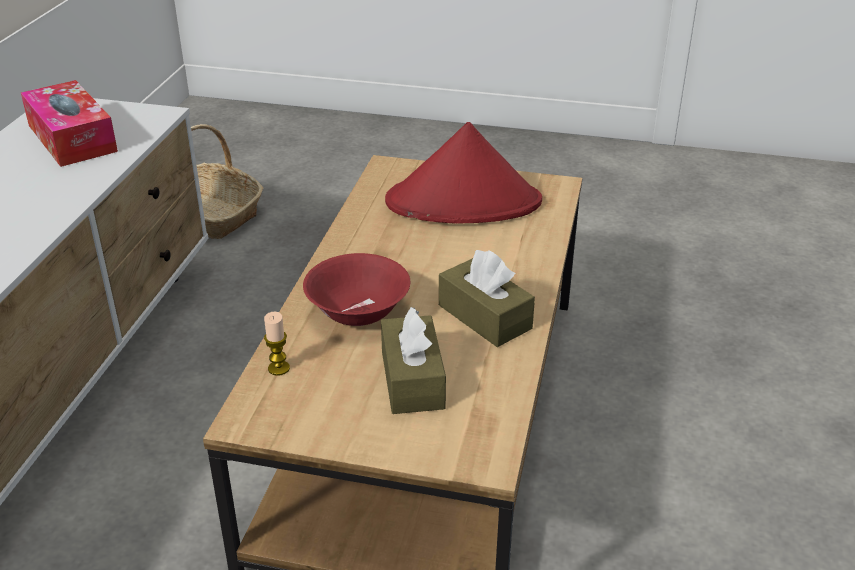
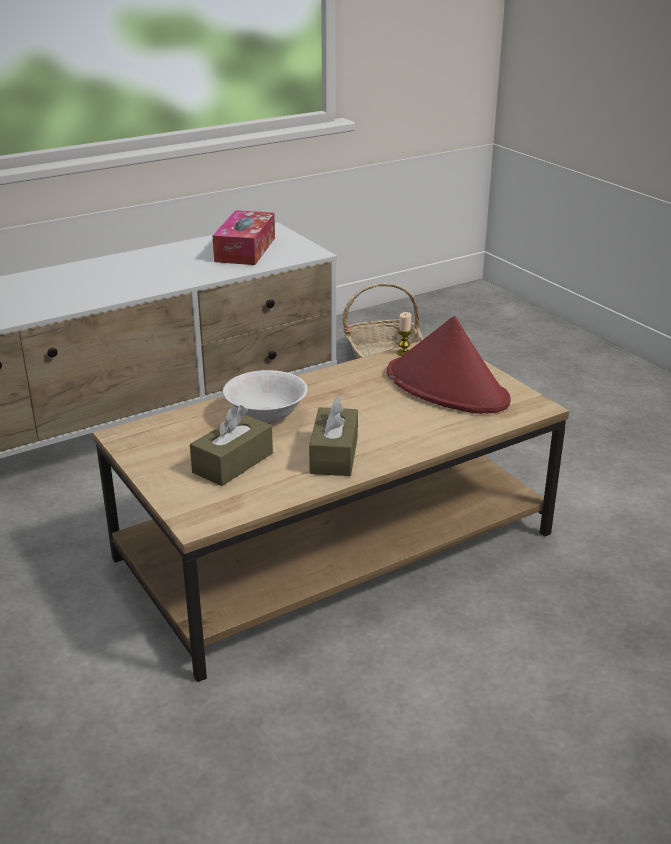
camera: 45 degrees right, 5 degrees down
(278, 368) = (179, 420): candle -> candle (404, 353)
(359, 314) = (266, 416): red bowl -> white bowl

